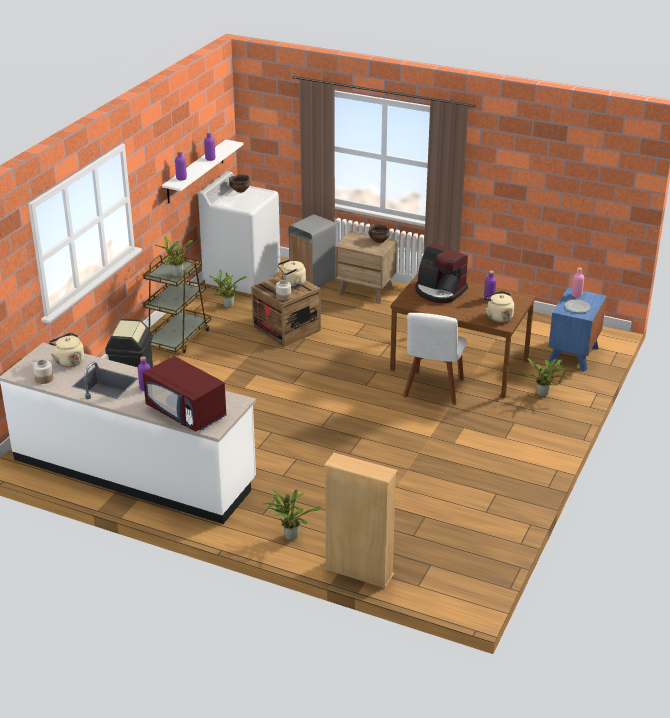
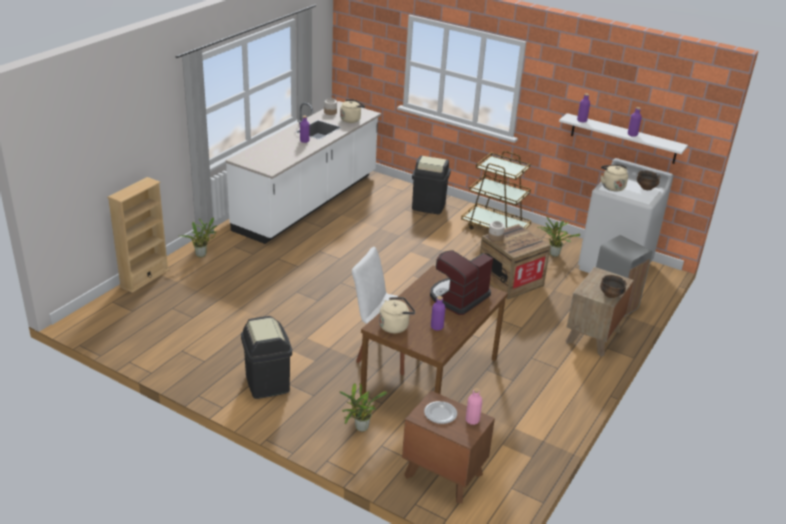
camera: 95 degrees right, 0 degrees up
(176, 275) = (494, 168): potted plant -> none
(187, 412) = (265, 152): red microwave -> none
(292, 283) = (522, 244): beige kettle -> beige kettle (612, 186)
(510, 450) = (267, 383): none -> black trash can
(573, 355) = (443, 475): blue nightstand -> brown nightstand

